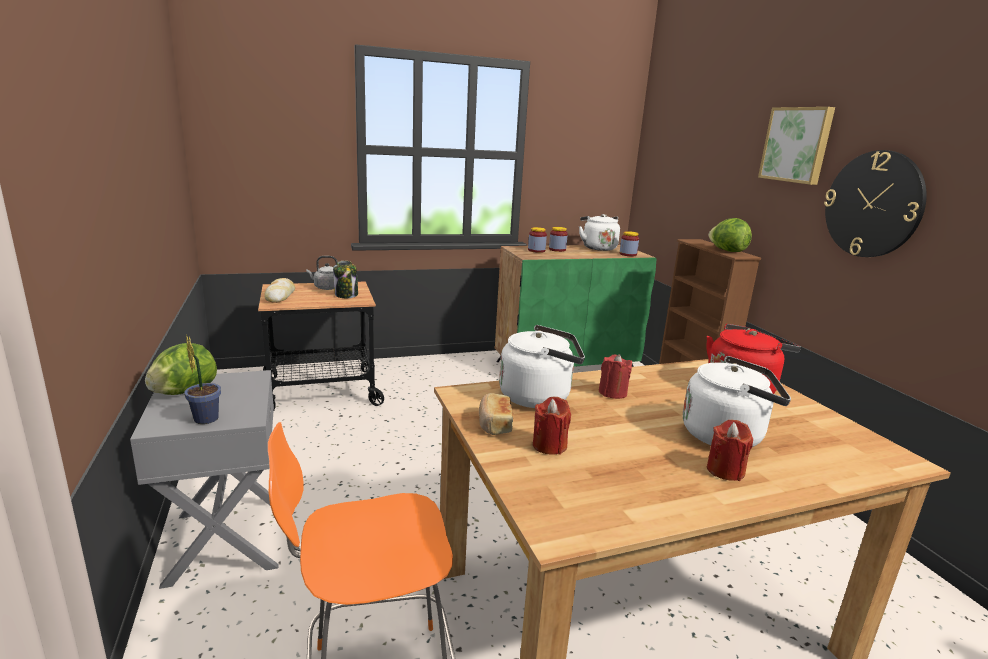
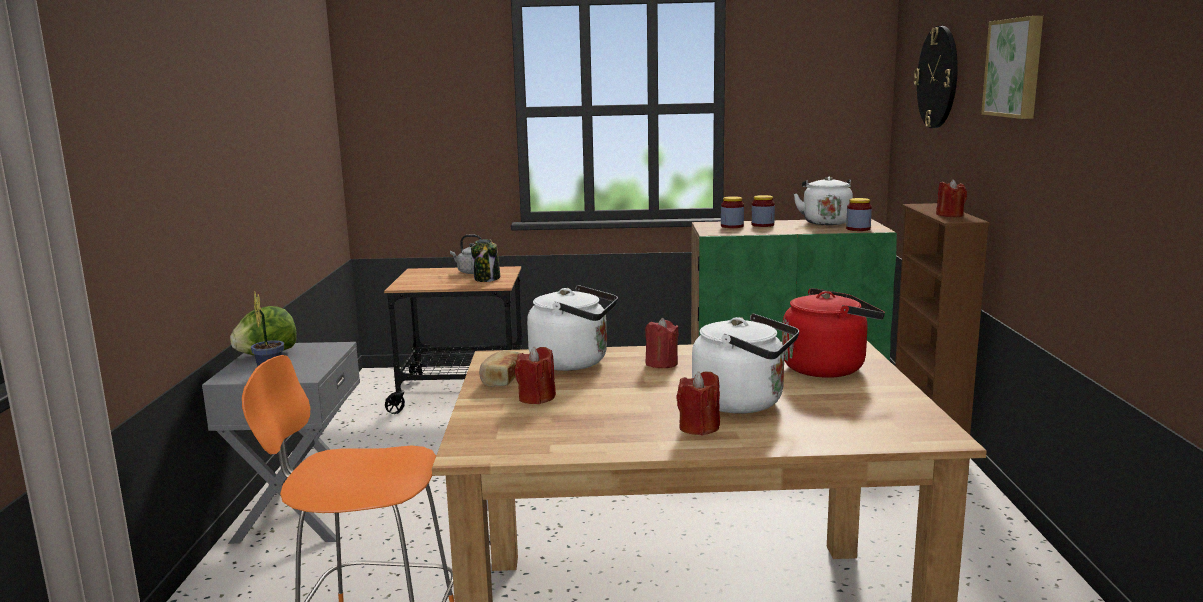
camera: 20 degrees right, 5 degrees down
(280, 296) = (416, 279): bread -> none
(727, 251) = (950, 215): lettuce -> red candle
(873, 204) = (1077, 139): wall clock -> wall clock (938, 77)

